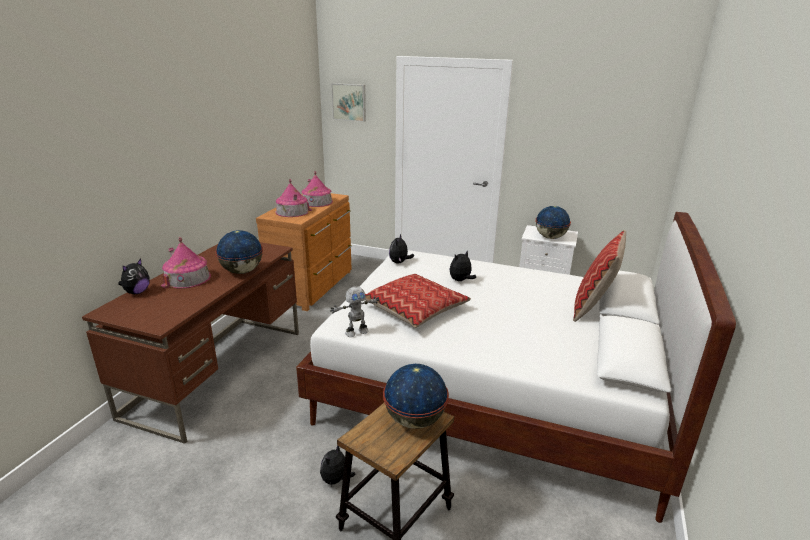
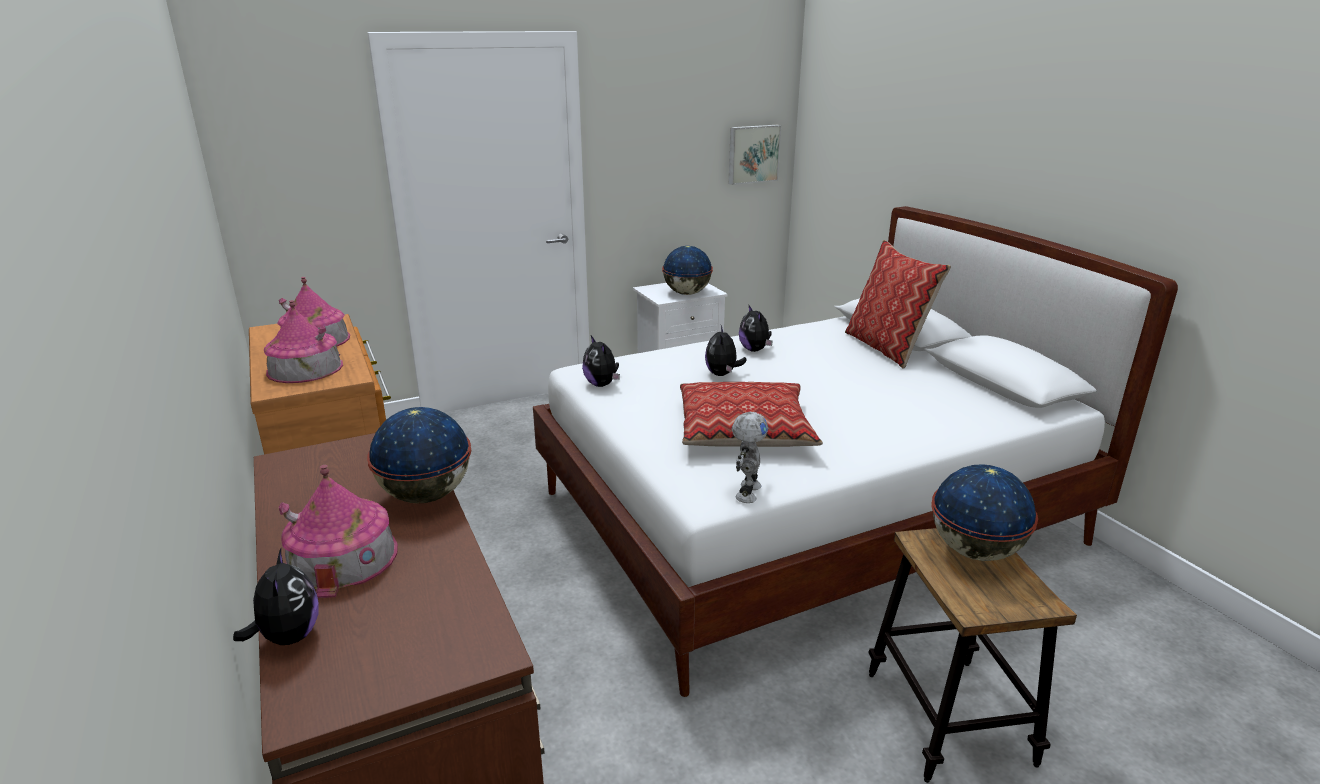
camera: 45 degrees left, 0 degrees up
(336, 480) = (828, 734): plush toy -> plush toy (755, 350)
(349, 102) = (275, 131): picture -> picture (752, 154)

